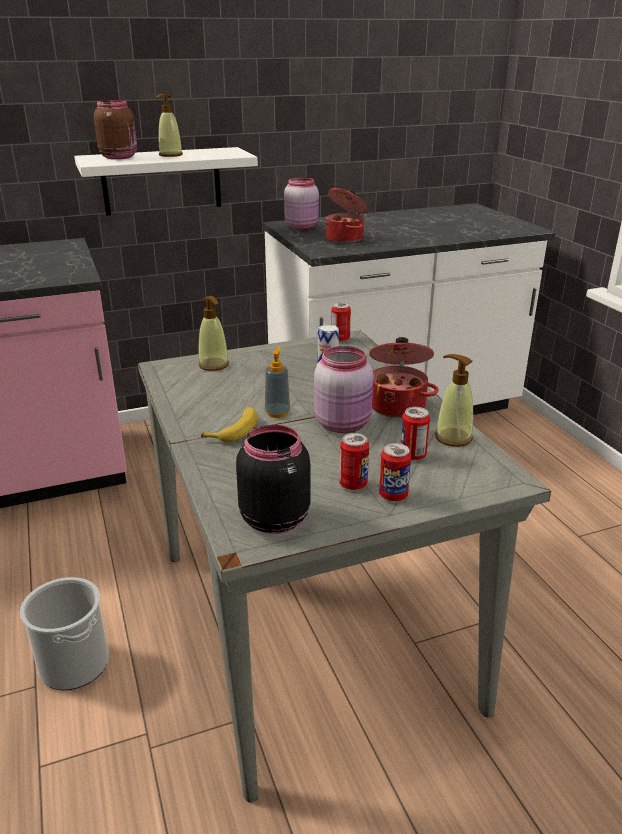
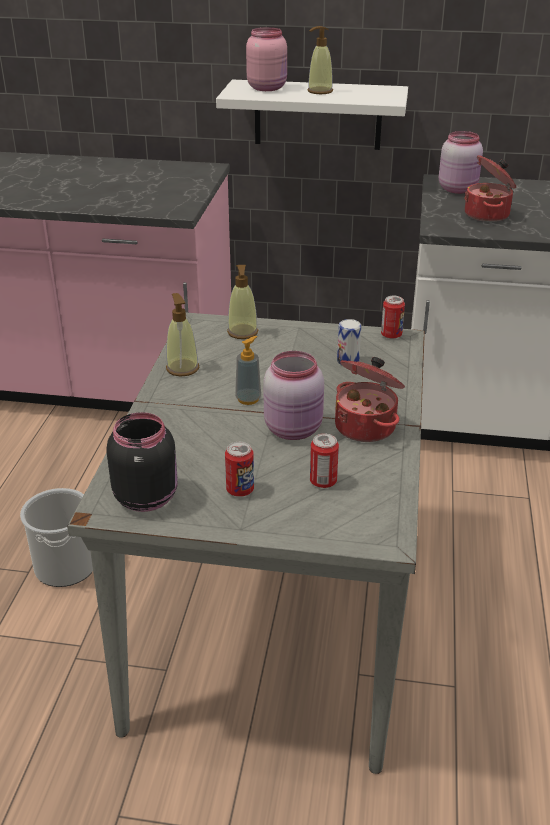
camera: 30 degrees right, 5 degrees up
(119, 157) = (268, 88): brown jar -> pink jar
(235, 430) = (196, 404): banana -> none
(393, 495) = (262, 513): can -> none
(453, 437) = (382, 477): soap dispenser -> soap dispenser (182, 368)

